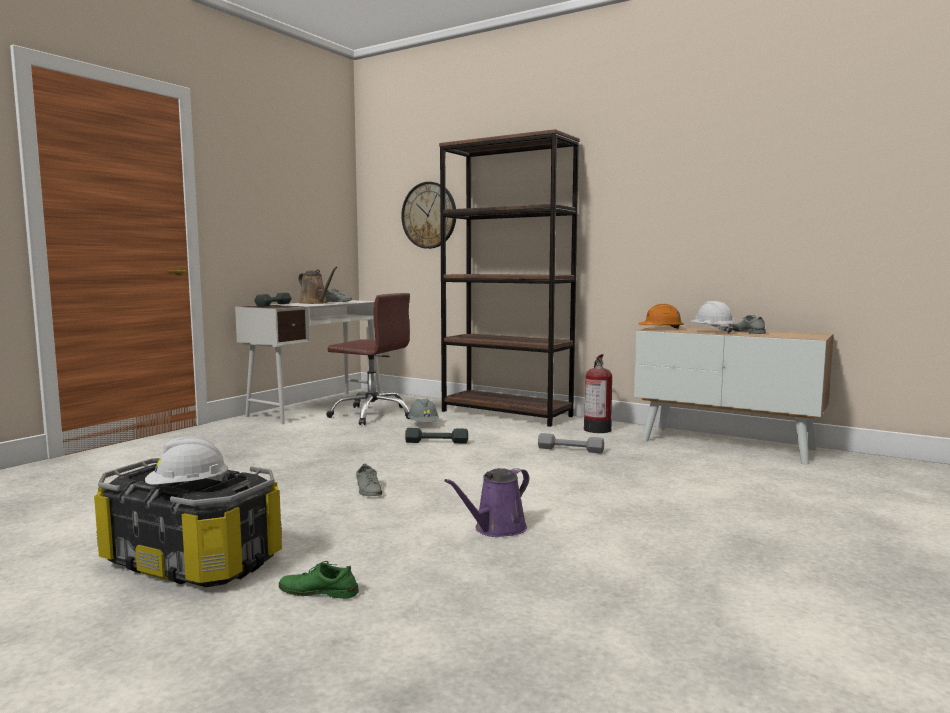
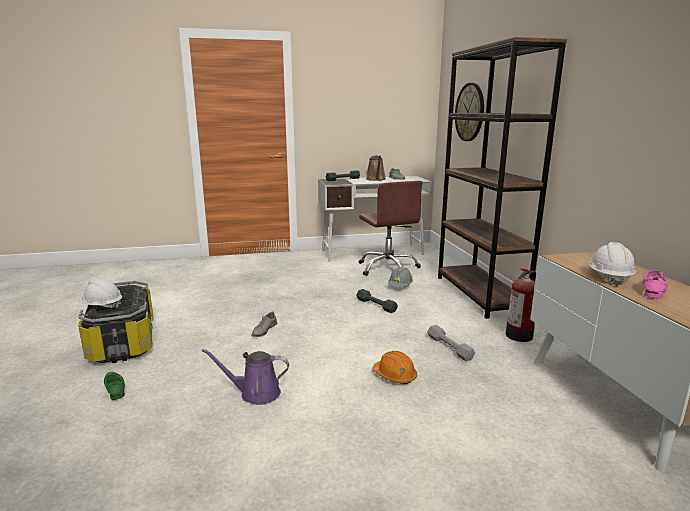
camera: 45 degrees right, 10 degrees up
(661, 328) = (574, 258): orange hard hat -> orange hard hat (394, 376)
(748, 332) = (653, 290): grey shoe -> pink shoe

